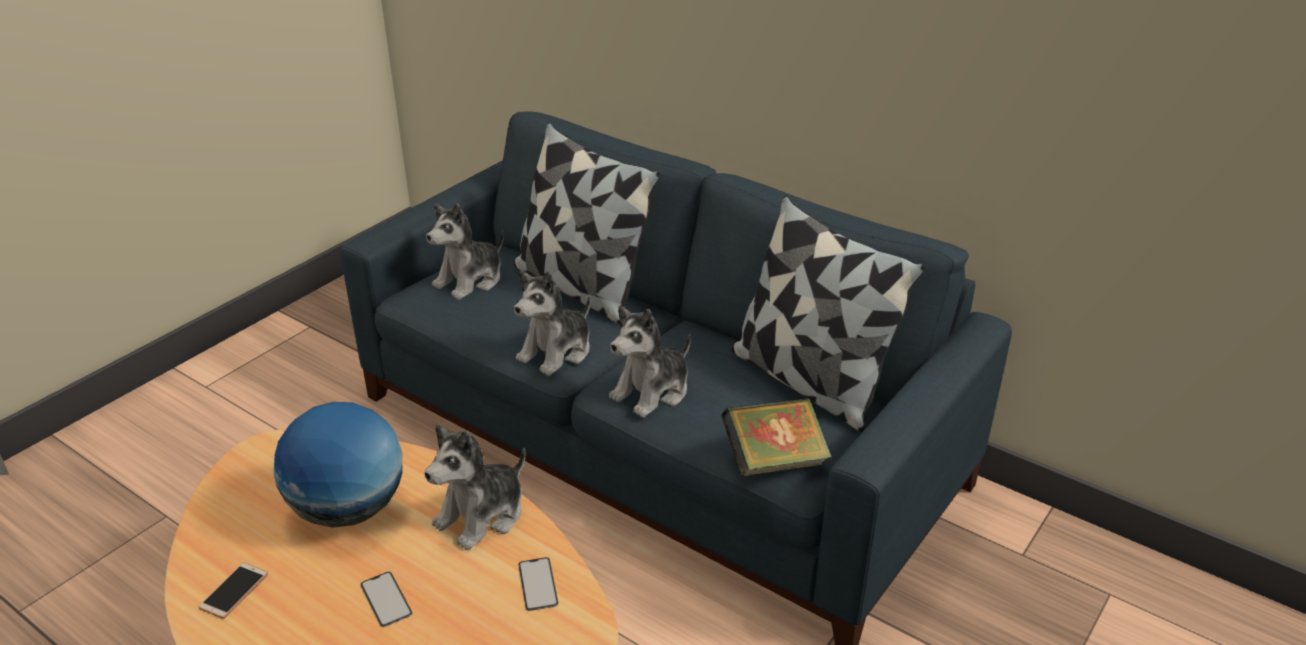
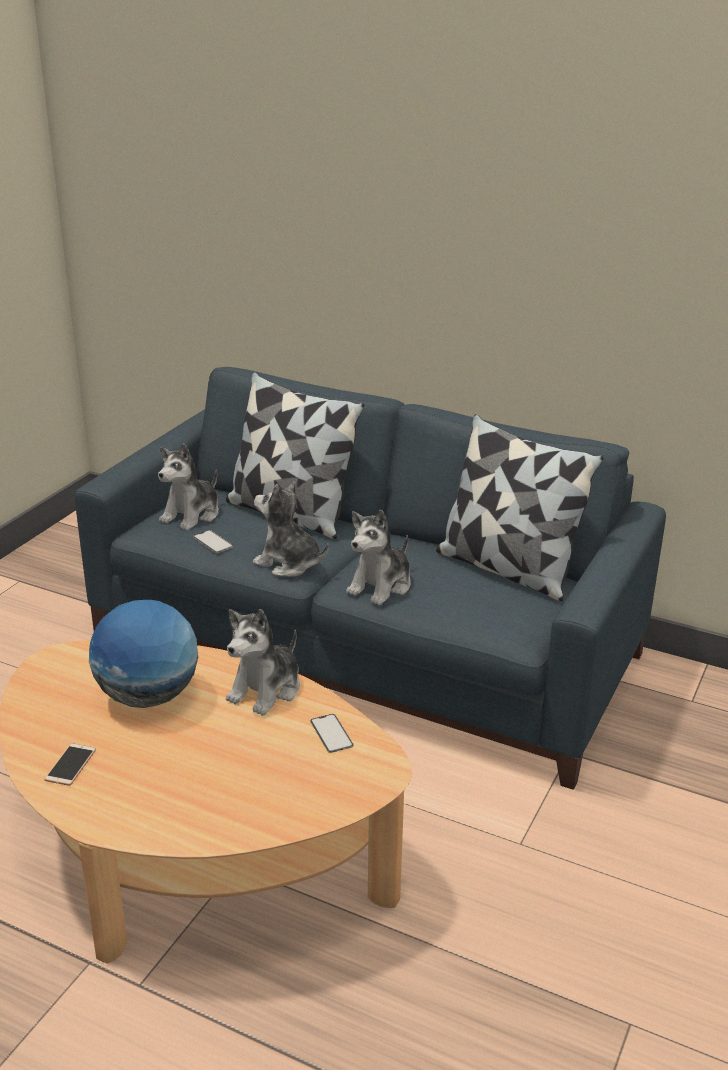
camera: 10 degrees left, 5 degrees down
(386, 599) = (206, 757): phone -> phone (213, 542)
(556, 352) = (288, 563): plush toy -> plush toy turned 90 degrees clockwise
(774, 461) = (498, 627): book -> none

